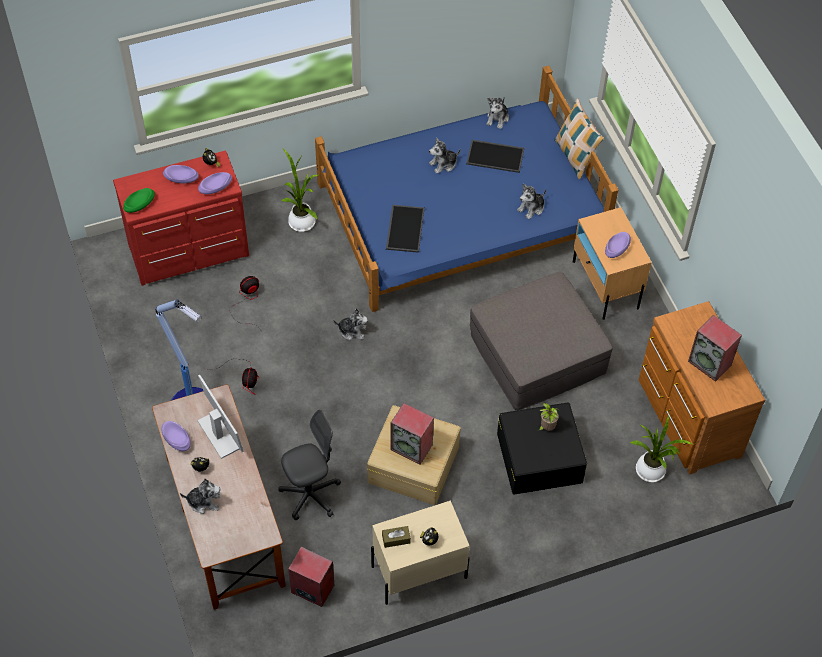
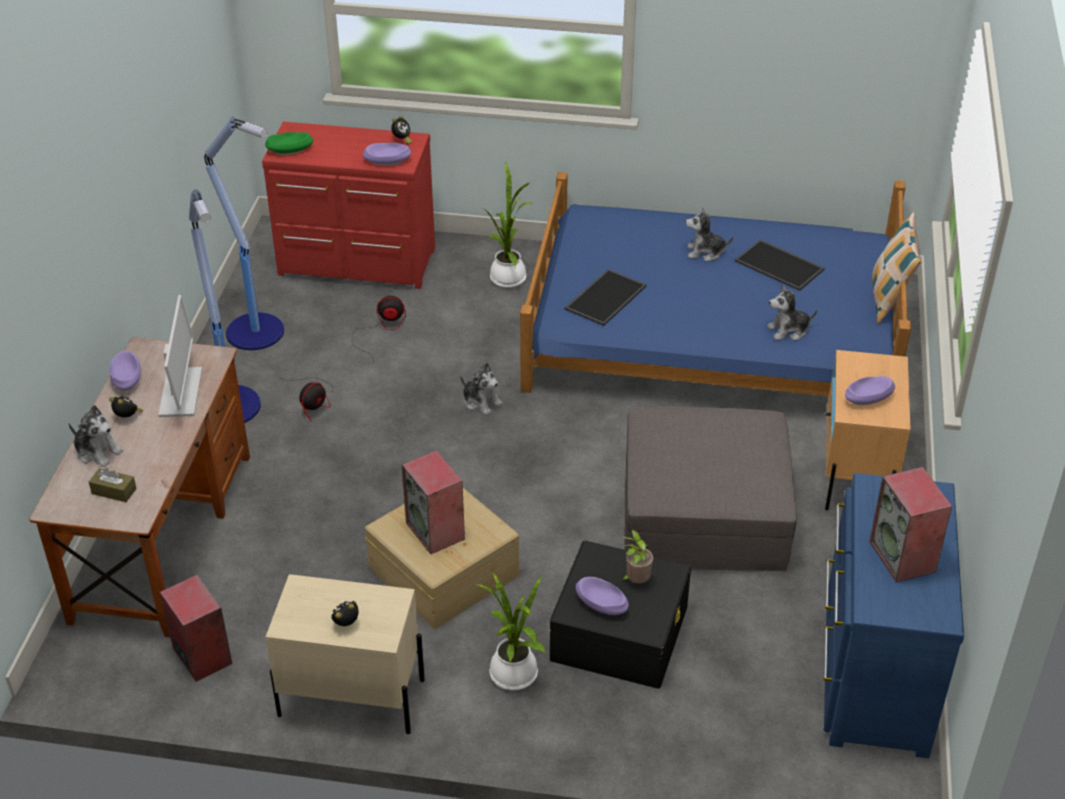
camera: 30 degrees right, 15 degrees down
(164, 339) = (257, 332): none -> floor lamp
(181, 178) = (357, 142): purple bowl -> purple bowl (602, 604)
(310, 495) = (287, 551): grey office chair -> none
(396, 539) = (305, 603): brown tissue box -> brown tissue box (114, 491)
(497, 118) = (810, 231): plush toy -> none
(652, 472) = (772, 718): potted plant -> potted plant (514, 677)
(687, 418) = (872, 673): brown dresser -> blue dresser

